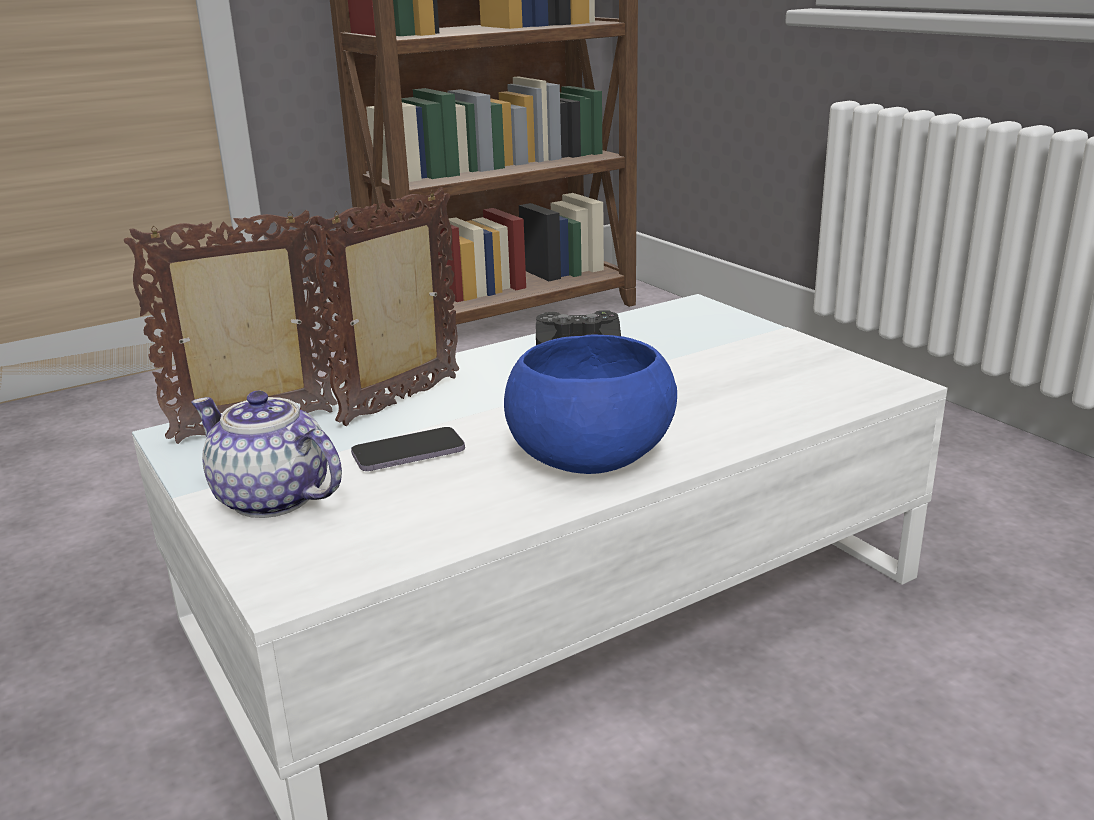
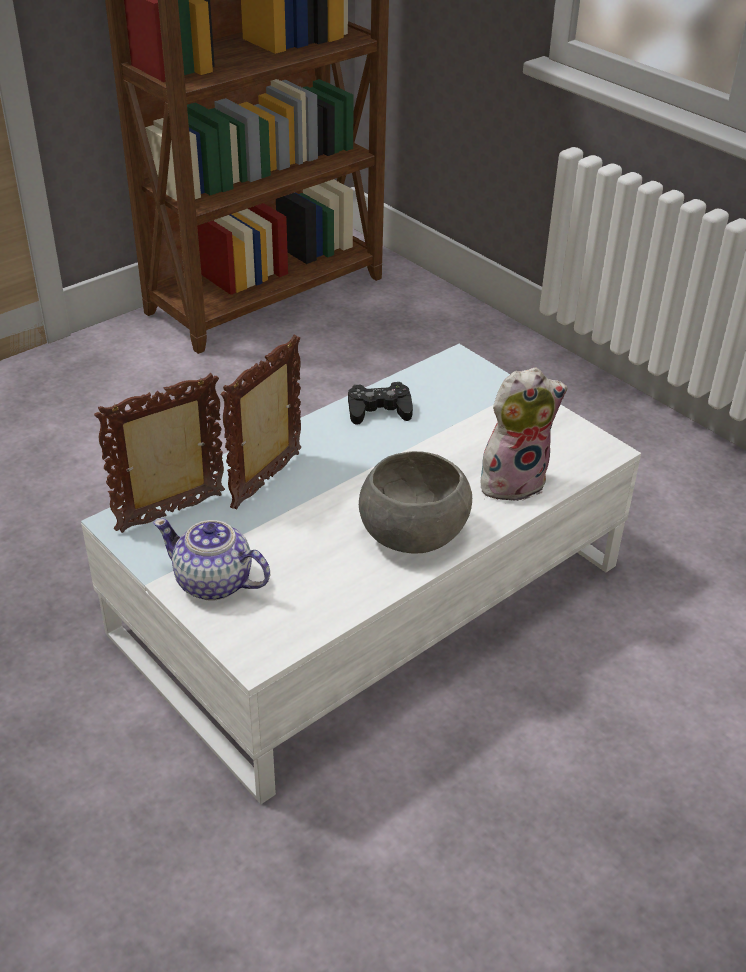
camera: 10 degrees left, 15 degrees up
(408, 453) = (290, 535): phone -> none
(591, 454) = (413, 531): blue bowl -> grey bowl
(752, 409) = (513, 481): none -> plush toy

